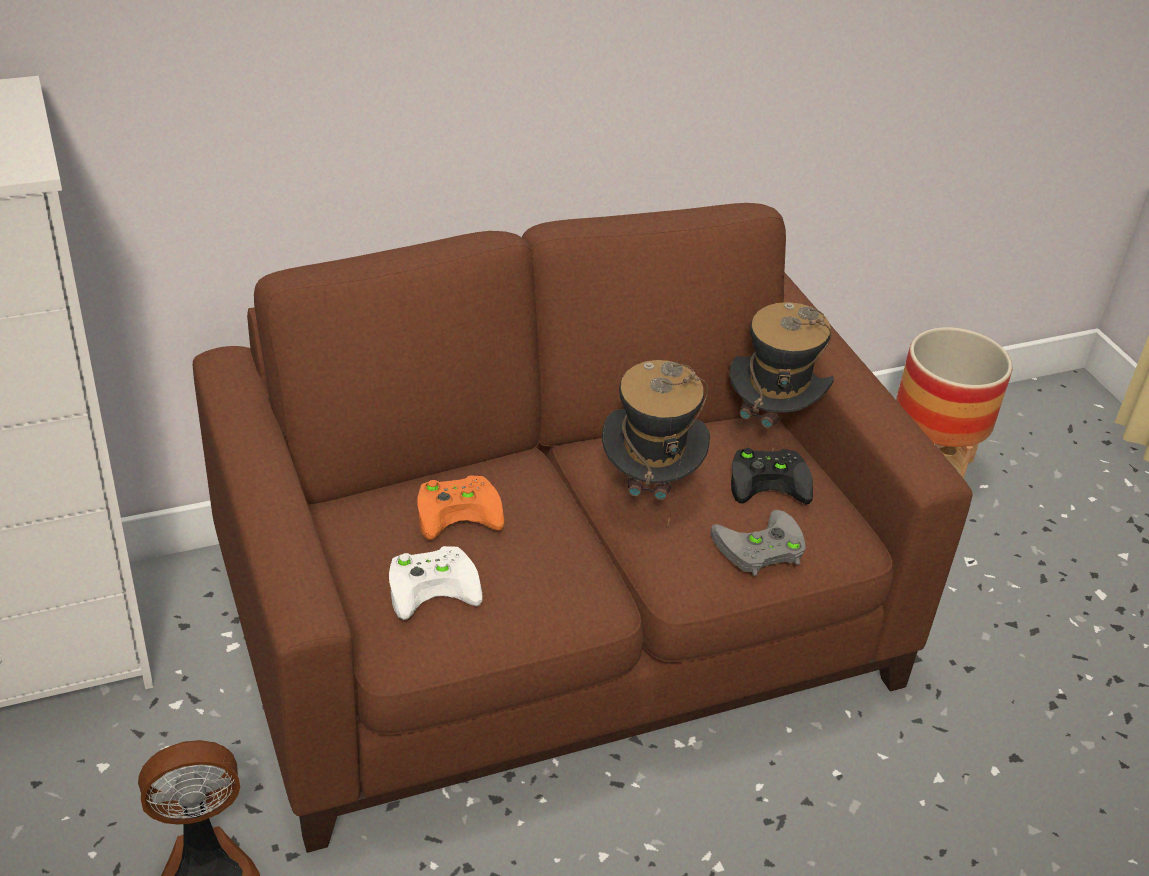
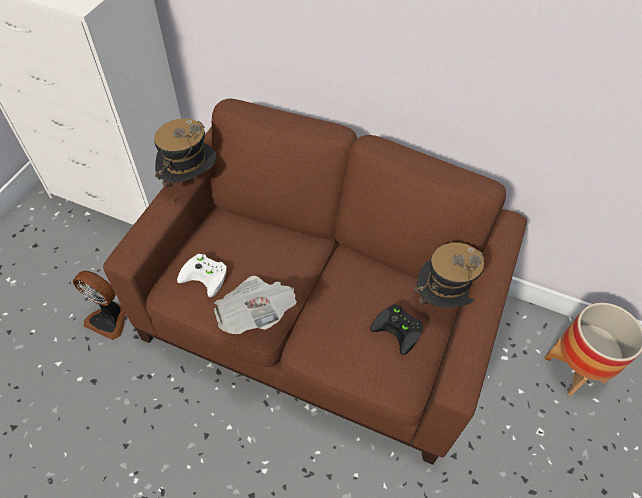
camera: 45 degrees right, 15 degrees up
(460, 510) = (254, 249): orange game controller -> none
(570, 582) = (255, 313): none -> newspaper
(649, 488) = (342, 293): hat -> hat (190, 182)
(758, 549) = (351, 359): grey game controller -> none

